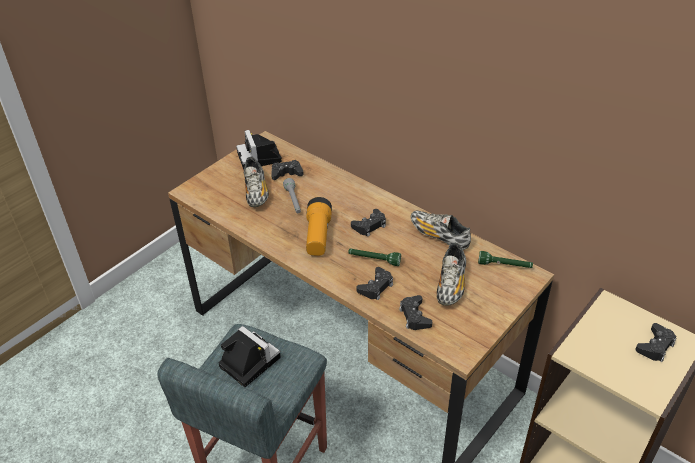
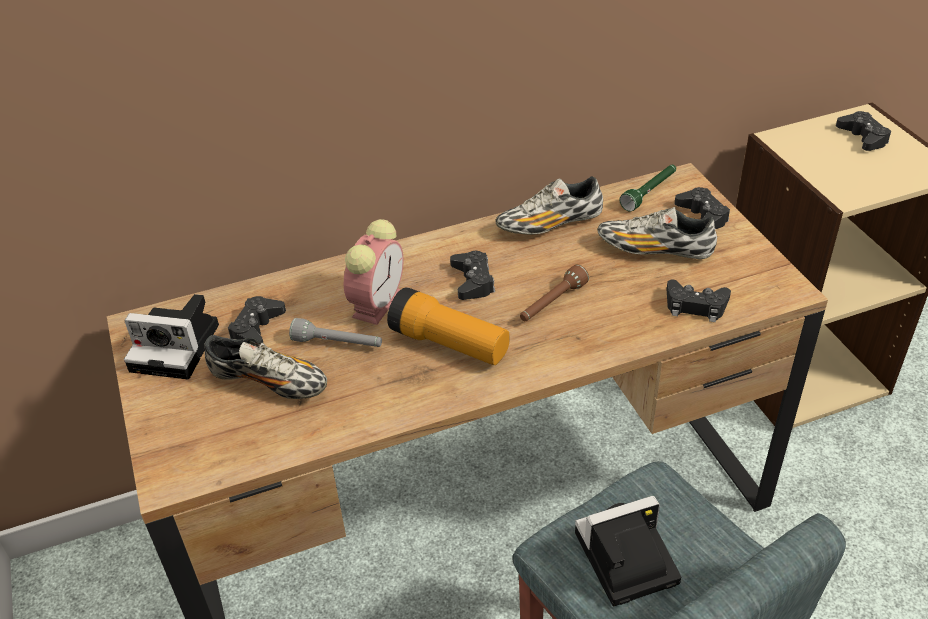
camera: 60 degrees left, 0 degrees up
(330, 201) = (377, 302): none -> alarm clock
(374, 260) = (552, 303): green flashlight -> brown flashlight
(376, 287) = (611, 322): black game controller -> black game controller (702, 215)
(451, 284) = (654, 250): shoe -> shoe turned 150 degrees clockwise

